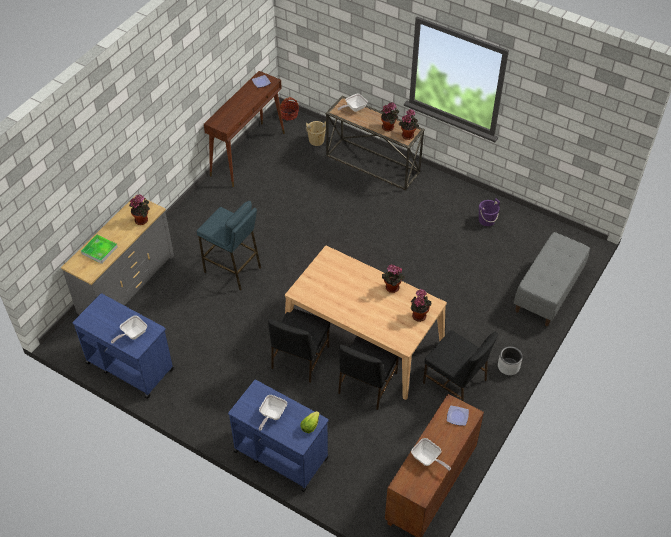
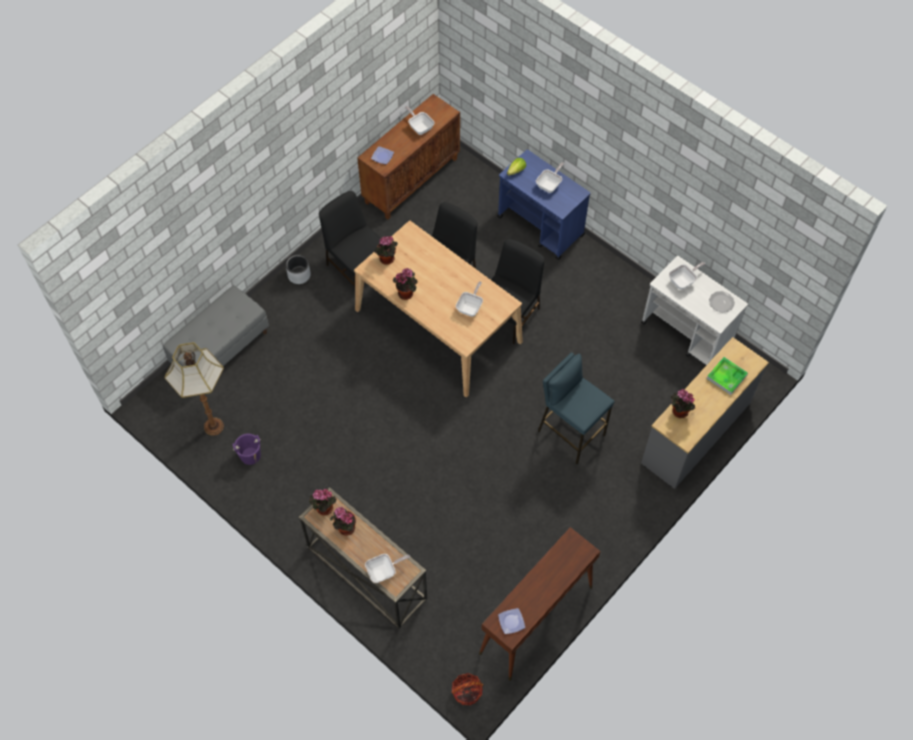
camera: 170 degrees left, 10 degrees up
(98, 320) = (721, 302): none -> plate
(129, 366) = (687, 333): blue cart -> white cart
(316, 140) = (435, 630): beige bucket -> none
(330, 284) = (470, 307): none -> frying pan
(524, 235) = (214, 426): none -> floor lamp

